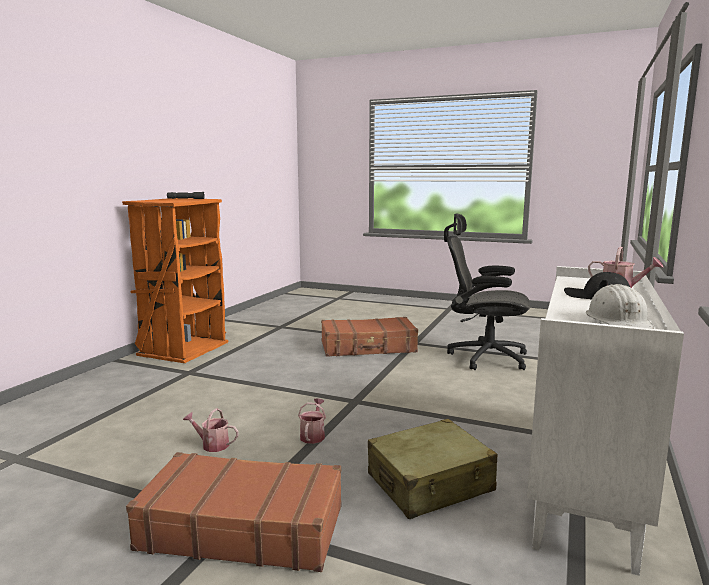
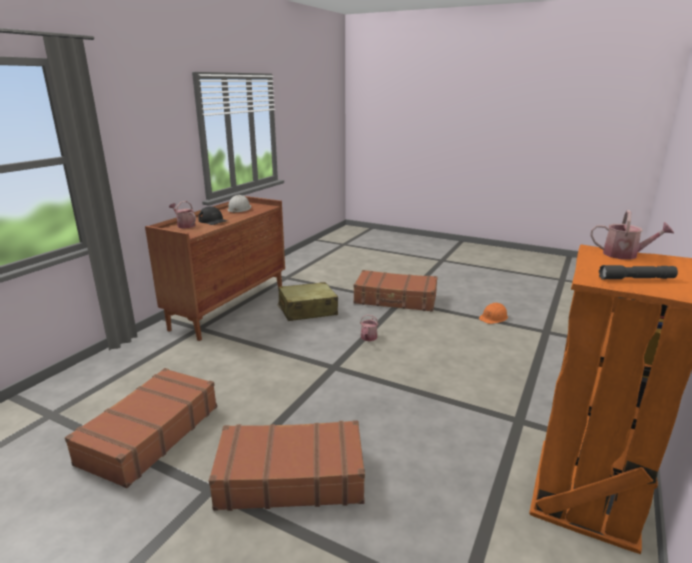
camera: 175 degrees left, 10 degrees up
(70, 483) = (493, 318): none -> orange hard hat
(212, 444) = (432, 335): watering can -> watering can (625, 255)
(483, 357) = (149, 434): office chair -> brown suitcase
(583, 481) = (230, 308): white cabinet -> brown cabinet

